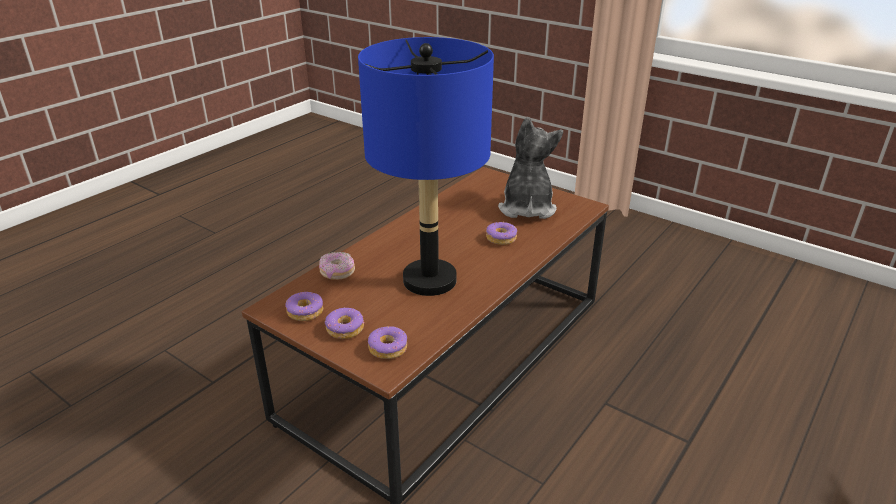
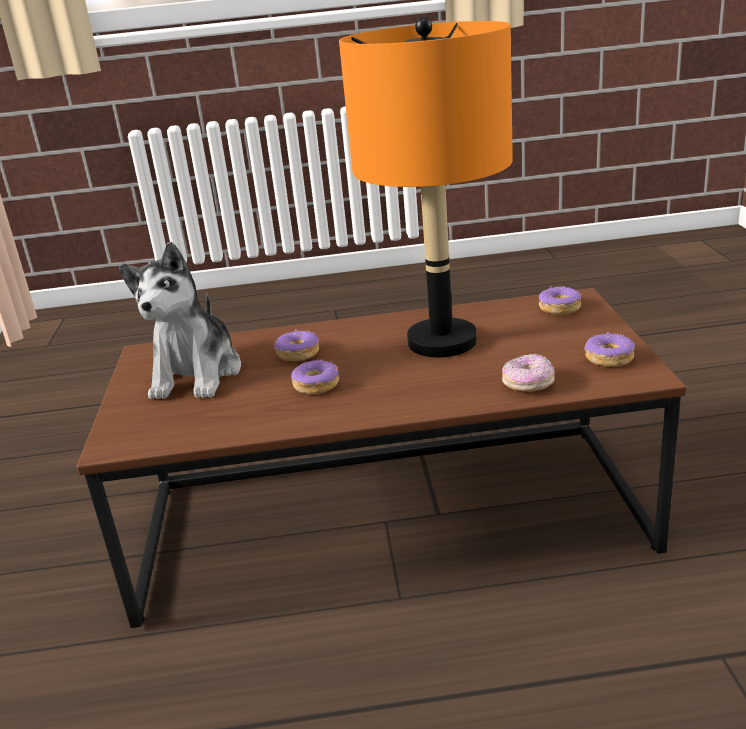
camera: 130 degrees left, 5 degrees down
(345, 329) = (582, 332): donut -> donut (316, 385)
(429, 280) = (443, 342): blue table lamp -> orange table lamp
(526, 208) = (197, 374): plush toy -> plush toy turned 45 degrees counterclockwise

